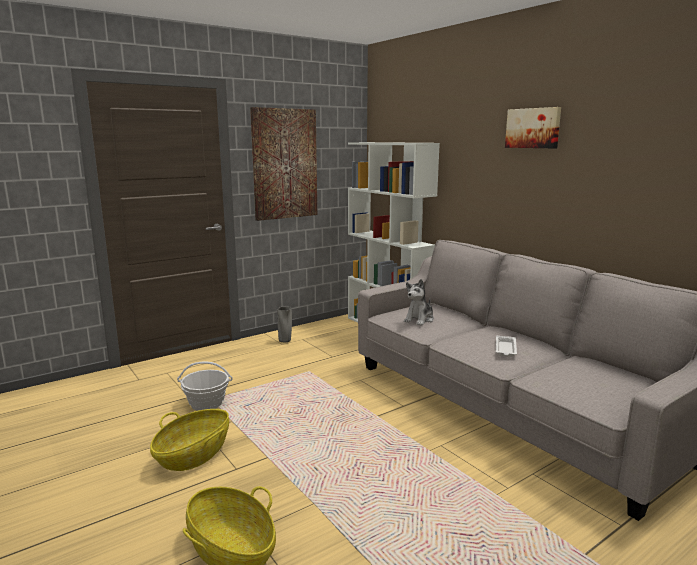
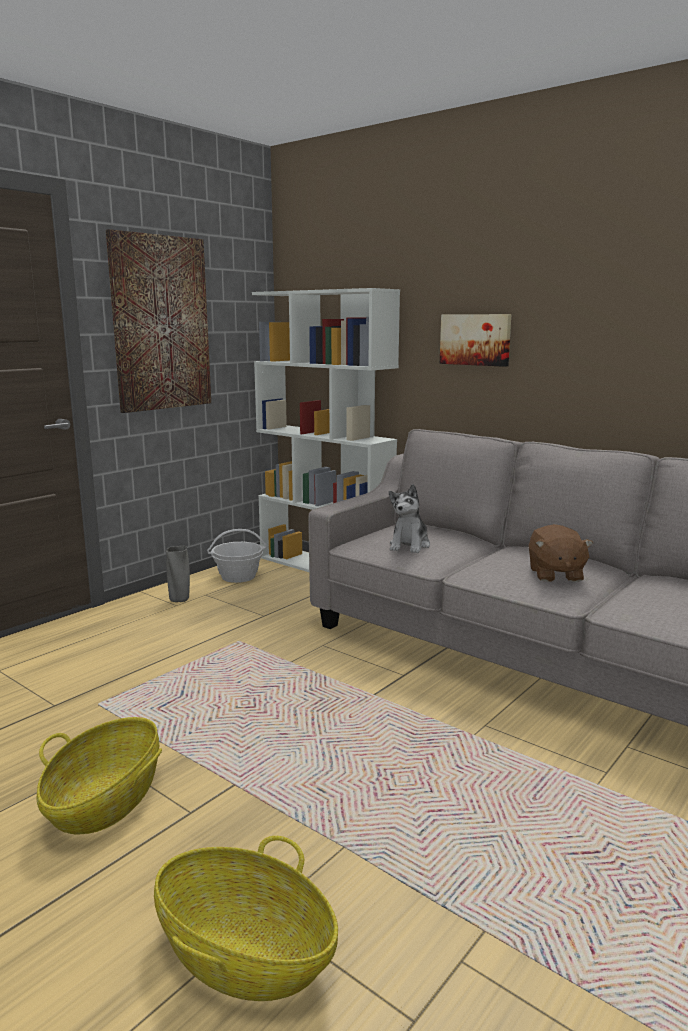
camera: 15 degrees left, 0 degrees up
(206, 403) = (91, 712): basket -> basket (238, 576)
(505, 349) = (555, 574): white tray -> brown plush toy
(533, 128) = (548, 263): picture -> picture (475, 339)

